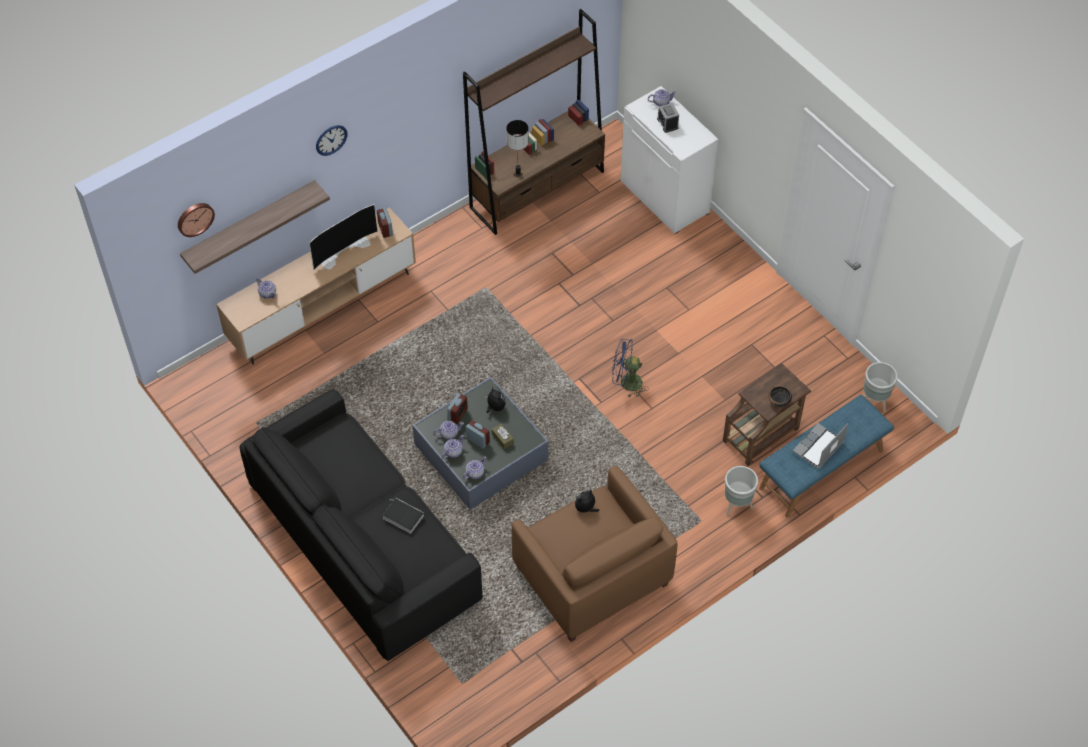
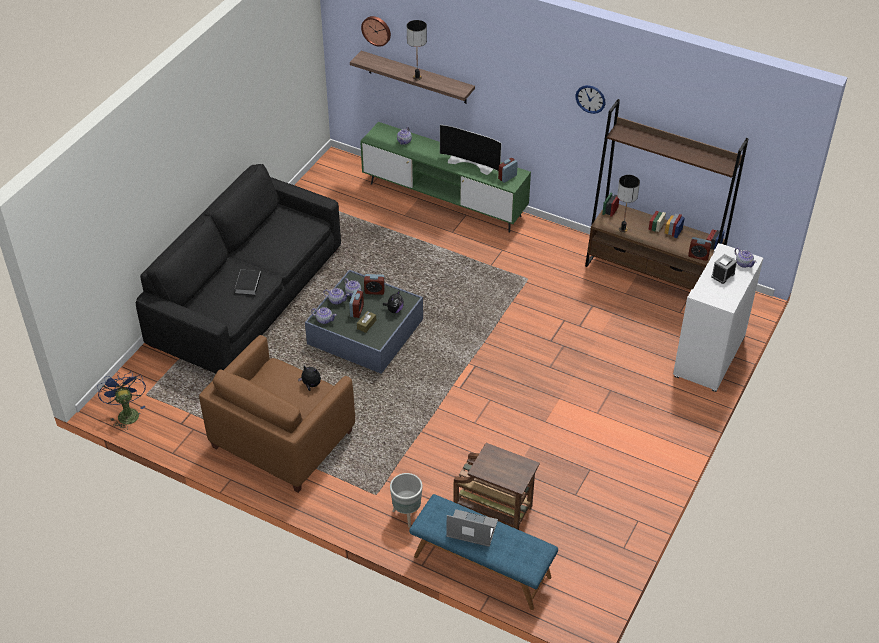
camera: 65 degrees right, 10 degrees down
(267, 222) = (417, 78): none -> table lamp
(323, 309) = (444, 200): brown tv stand -> green tv stand
(331, 140) = (495, 61): wall clock -> wall clock (590, 99)
(587, 135) = (698, 256): none -> alarm clock
(626, 383) = (490, 397): blue fan -> blue fan (126, 413)
(779, 401) = (494, 474): bowl -> none
(874, 401) = (586, 584): grey planter -> none

